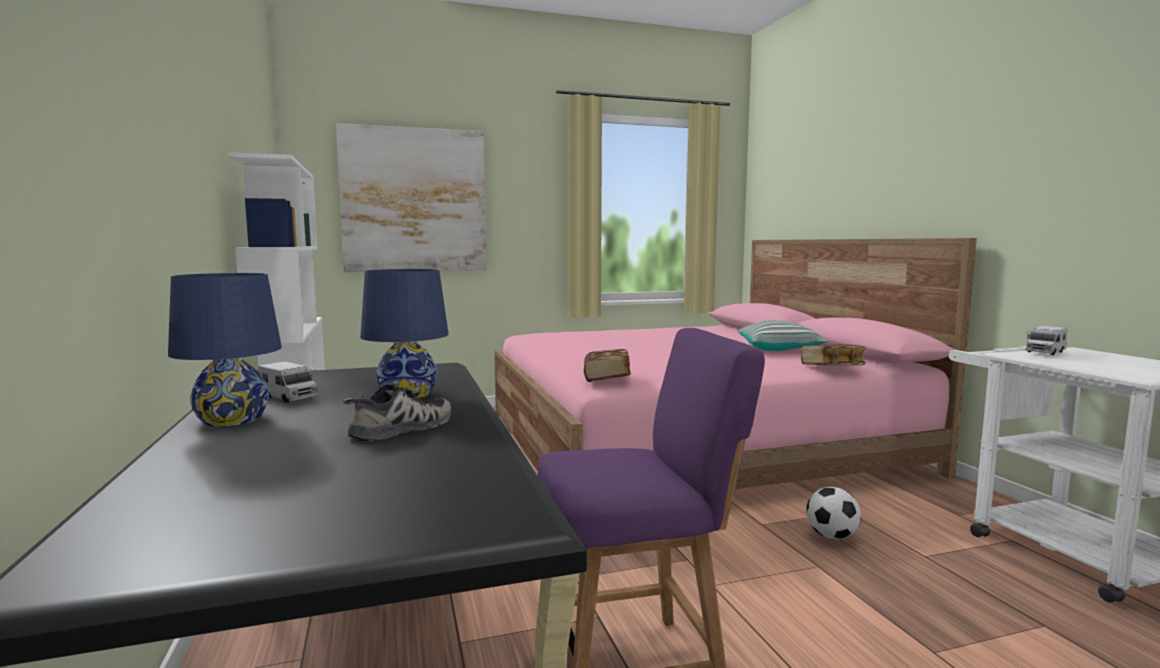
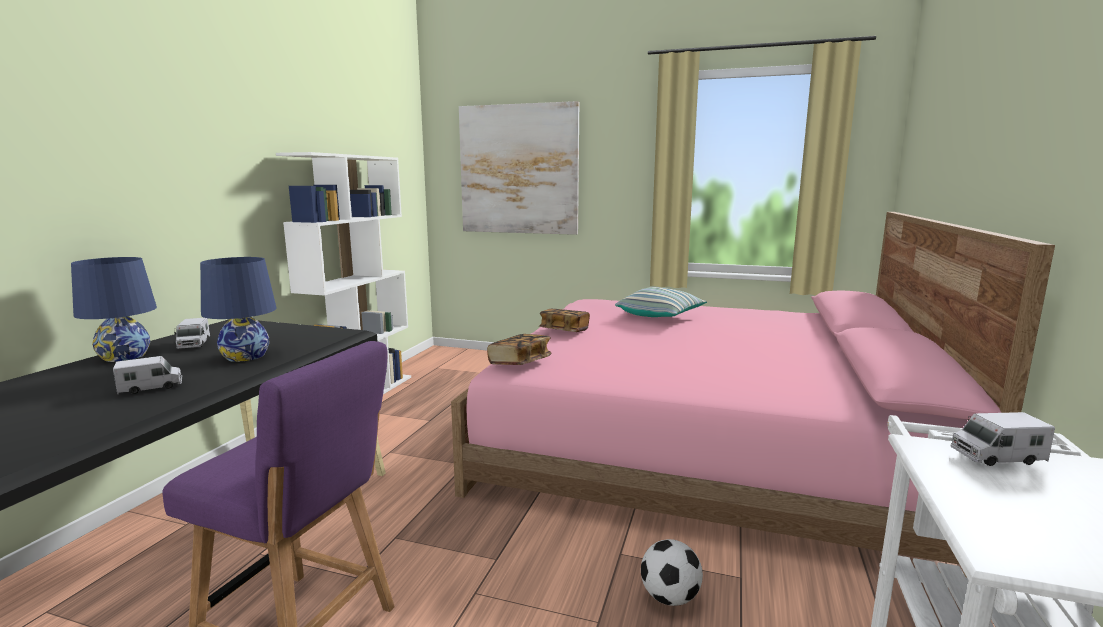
camera: 35 degrees right, 5 degrees up
(403, 428) = (151, 387): shoe -> toy truck
(780, 349) = (798, 359): pillow -> pillow (660, 316)
(832, 368) = (788, 398): book -> book (564, 331)

